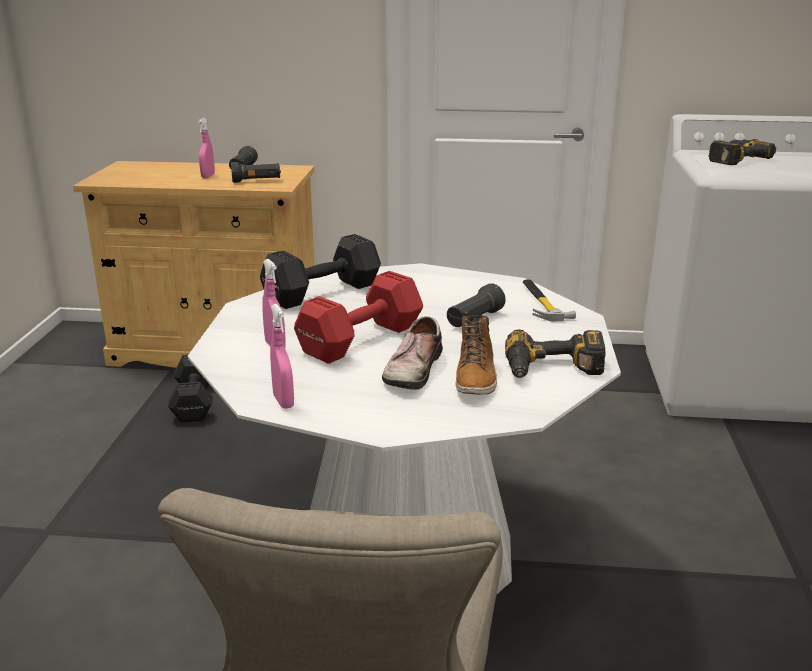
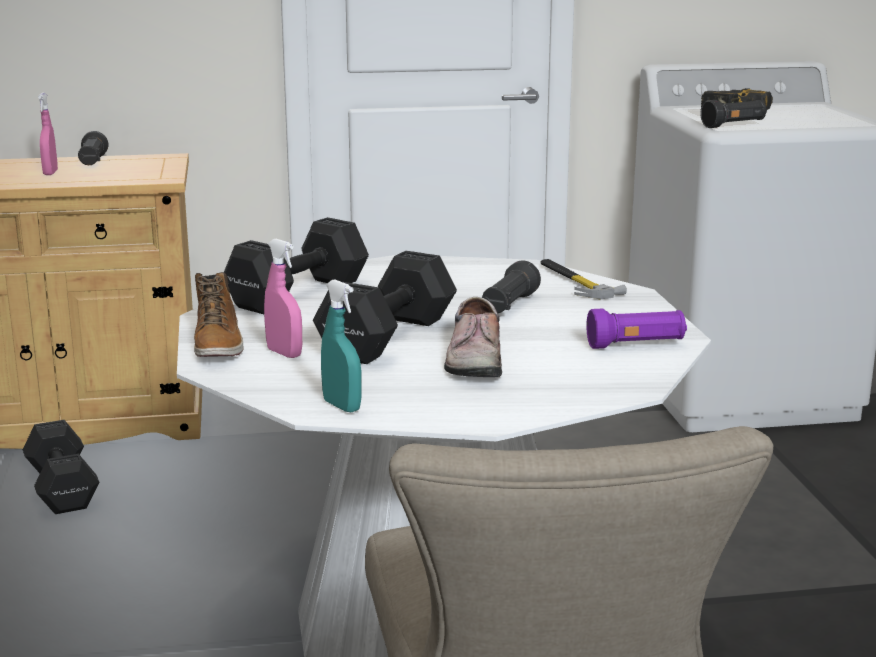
camera: 15 degrees left, 5 degrees down
(256, 181) = (125, 174): black flashlight -> black flashlight (734, 125)
(283, 401) = (342, 406): pink spray bottle -> turquoise spray bottle
(364, 339) = (391, 336): red dumbbell -> black dumbbell
(476, 377) = (554, 360): boot -> boot (219, 344)
(553, 370) = (636, 345): power drill -> purple flashlight

